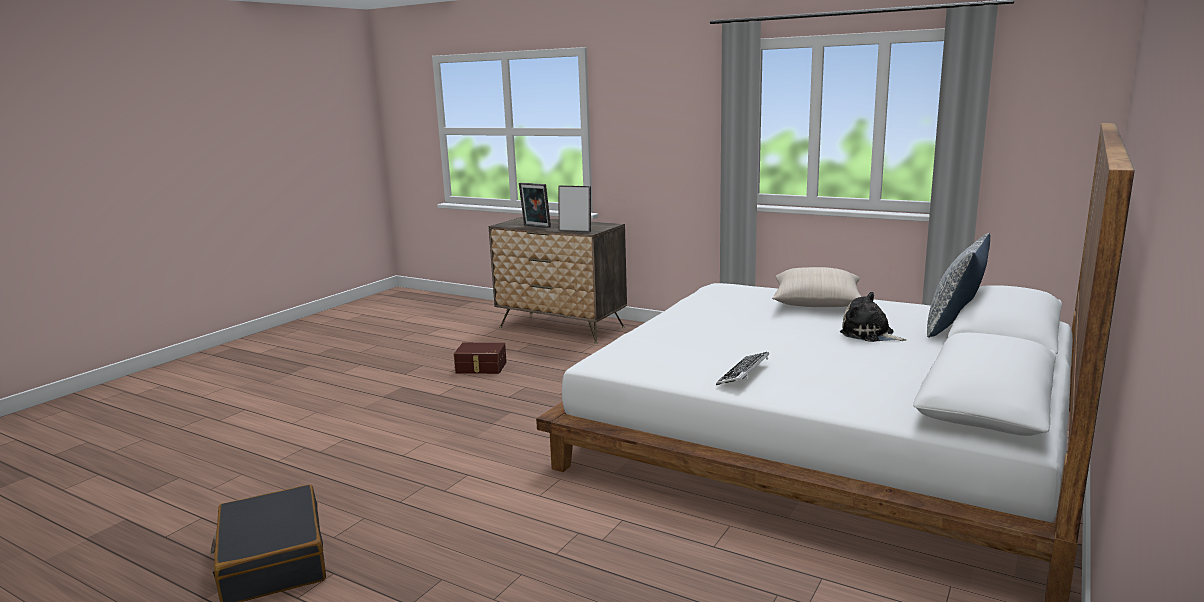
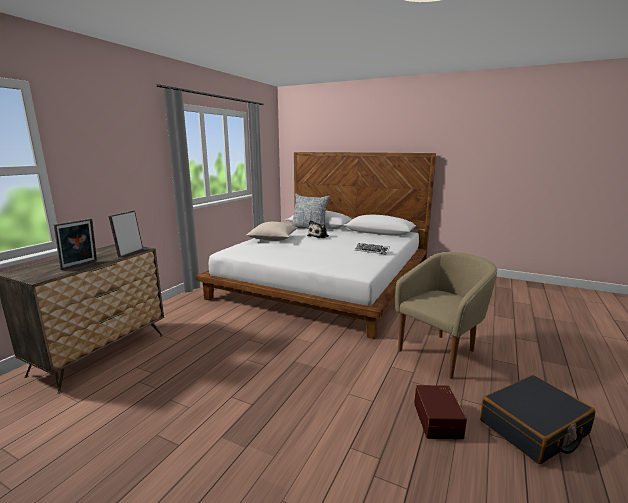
camera: 95 degrees left, 0 degrees up
(481, 368) = (189, 388): brown storage box -> brown storage box (439, 420)
(487, 526) = (441, 352): none -> beige armchair

